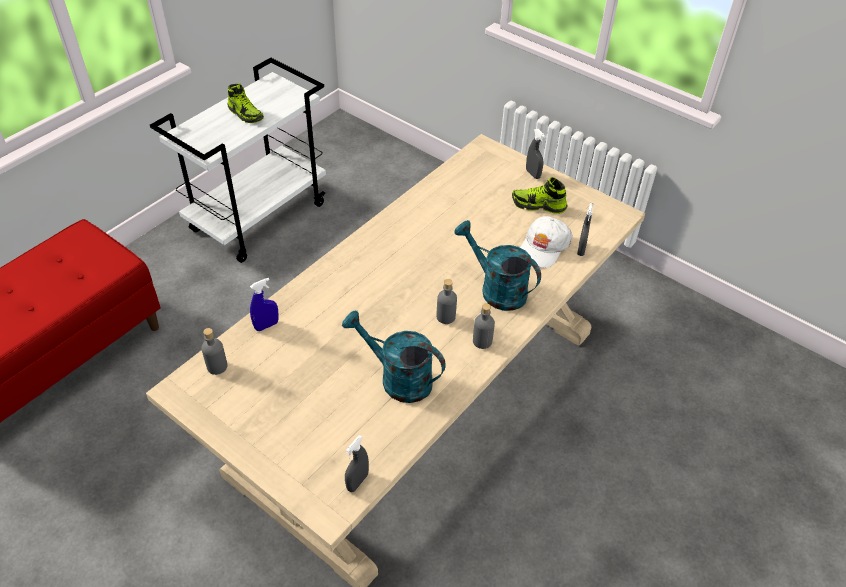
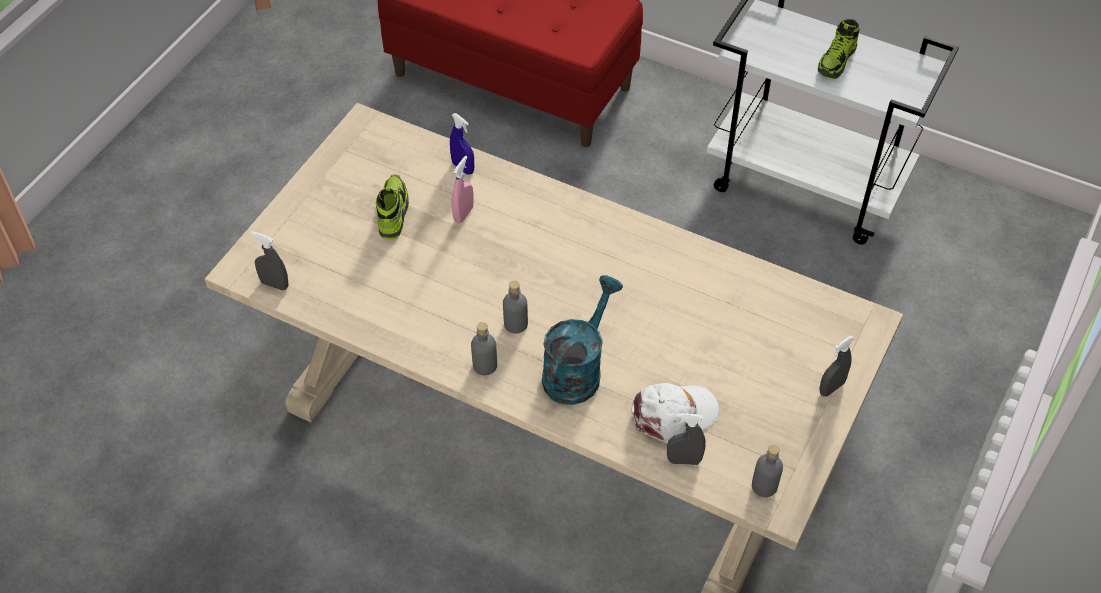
camera: 80 degrees right, 5 degrees up
(217, 366) = (398, 144): grey bottle -> grey bottle (764, 486)
(320, 332) = (463, 214): none -> pink spray bottle
(397, 378) = (412, 294): turquoise watering can -> none
(538, 205) = (761, 401): shoe -> shoe (392, 213)
(543, 247) = (674, 415): white cap -> white cap turned 135 degrees clockwise

